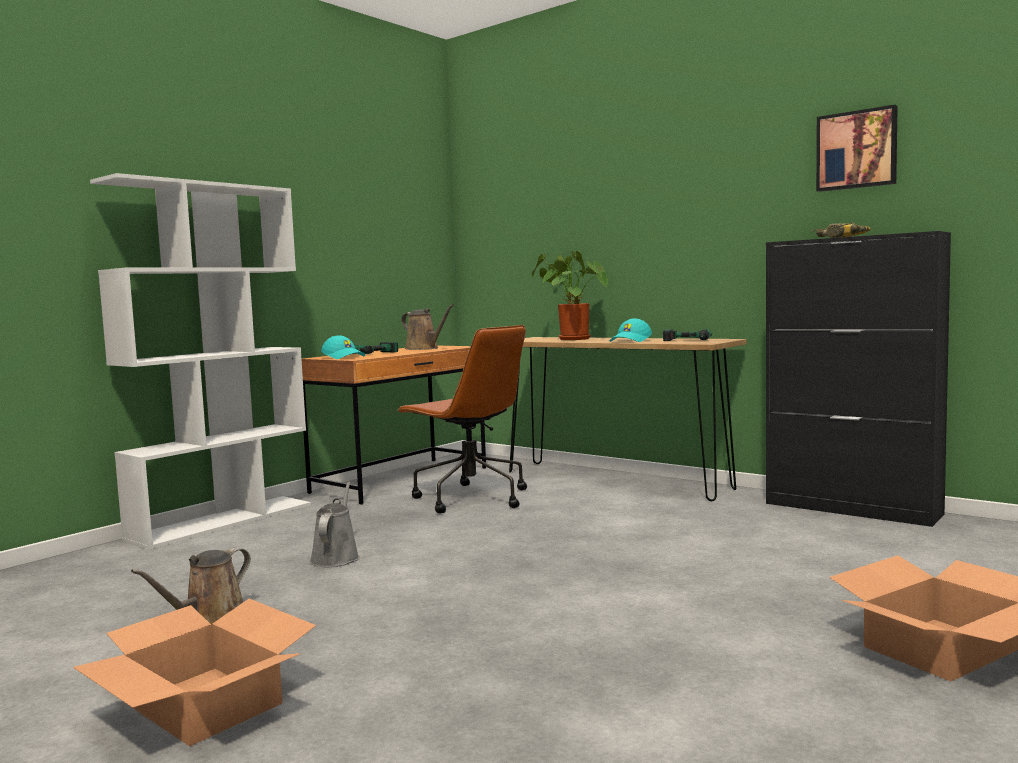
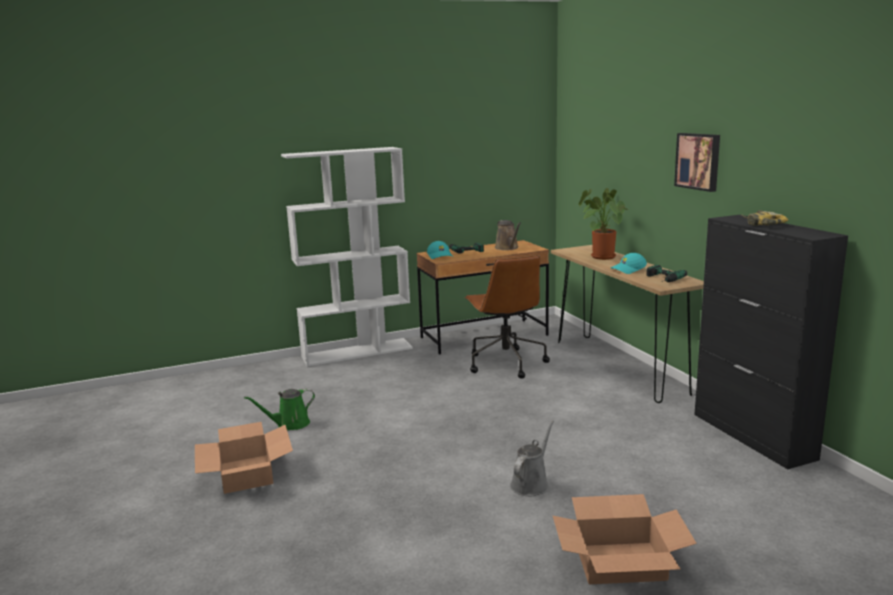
camera: 30 degrees right, 10 degrees up
(210, 620) = (290, 424): brown watering can -> green watering can
(336, 557) = (383, 396): grey watering can -> grey watering can (531, 484)
(857, 150) = (795, 147): picture -> picture (698, 161)

